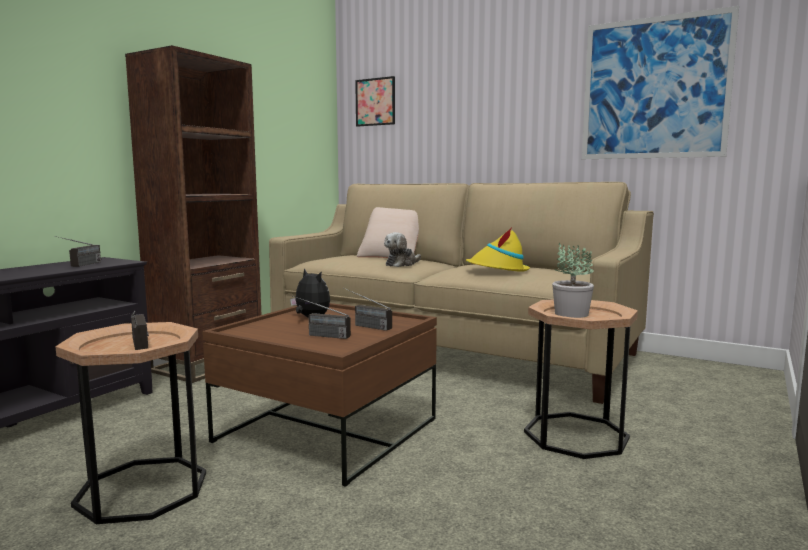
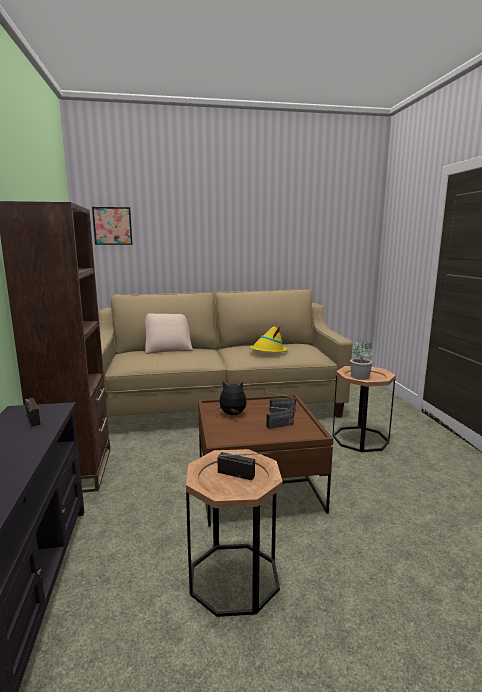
camera: 40 degrees left, 5 degrees up
(402, 264) = (198, 356): plush toy -> none
(654, 88) = (310, 233): picture -> none

